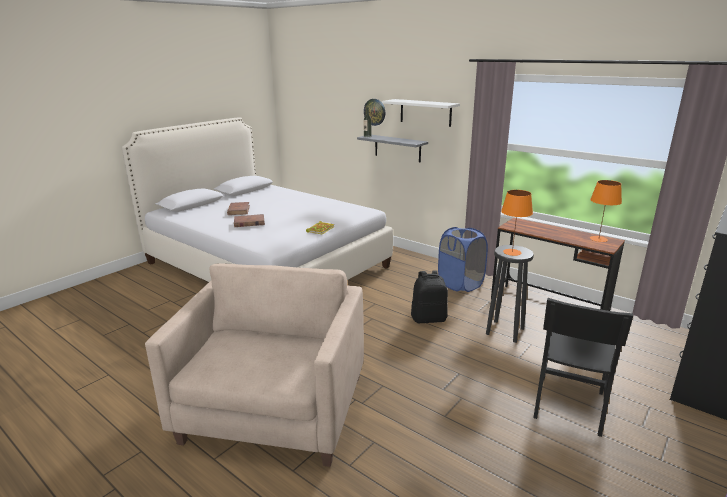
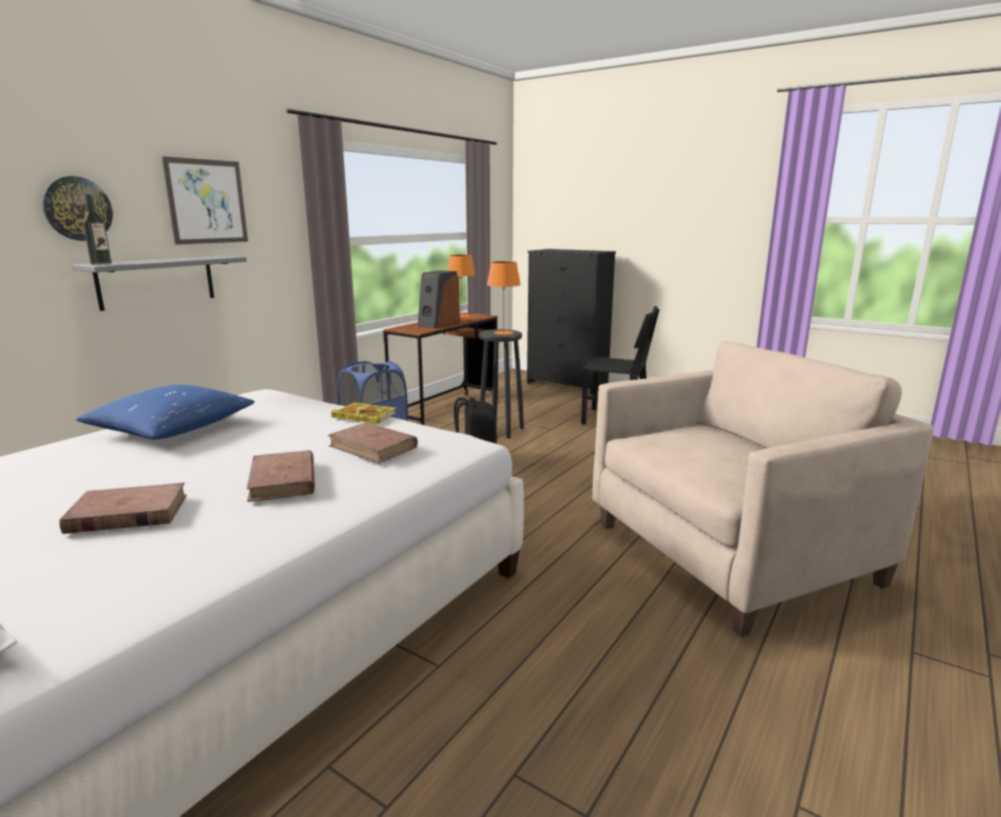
camera: 95 degrees left, 5 degrees down
(273, 408) = (729, 551): beige armchair -> beige armchair turned 150 degrees clockwise
(274, 232) = (373, 447): none -> brown book
(318, 204) = (171, 429): none -> blue pillow
(425, 112) = (206, 201): white shelf -> picture
(544, 231) = (438, 324): none -> speaker

